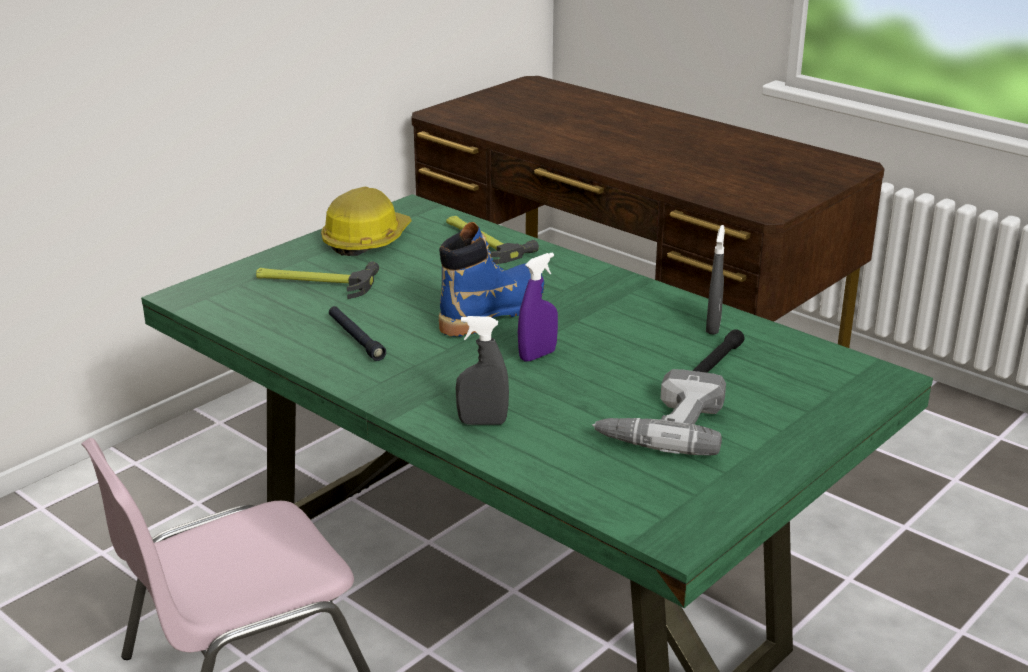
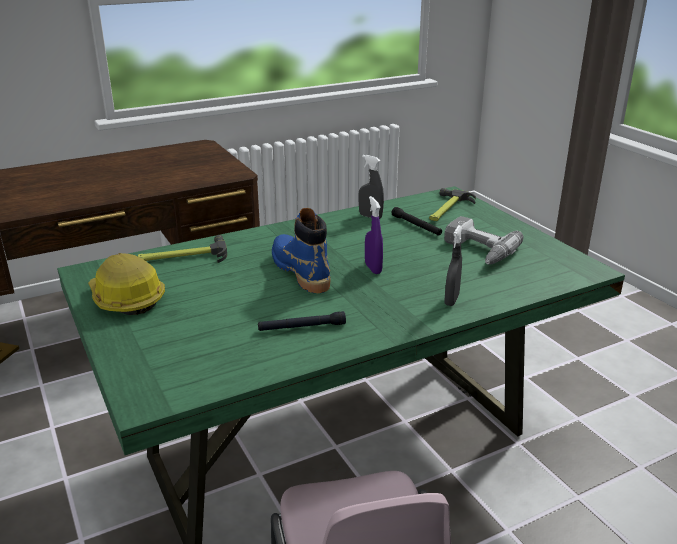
camera: 70 degrees left, 0 degrees up
(314, 282) = (184, 332): hammer -> hammer (446, 209)

